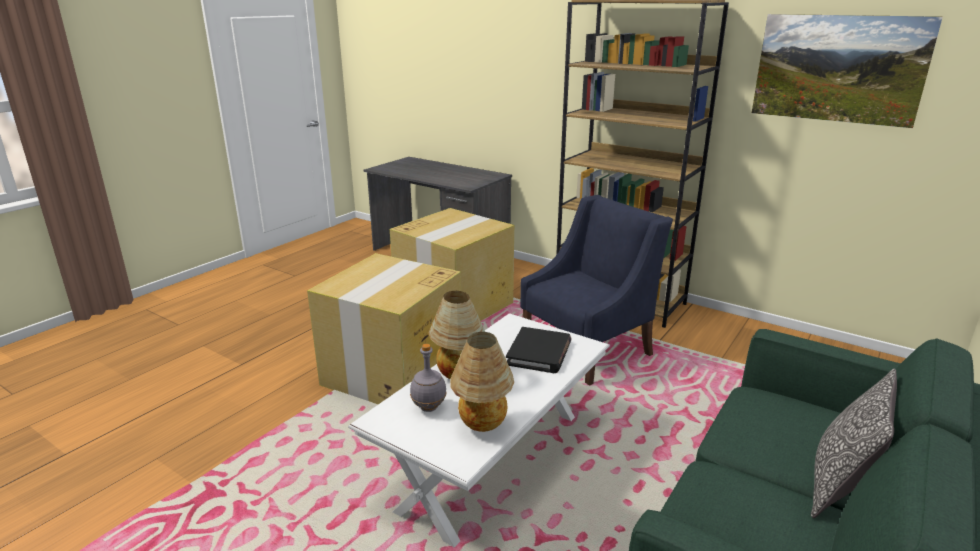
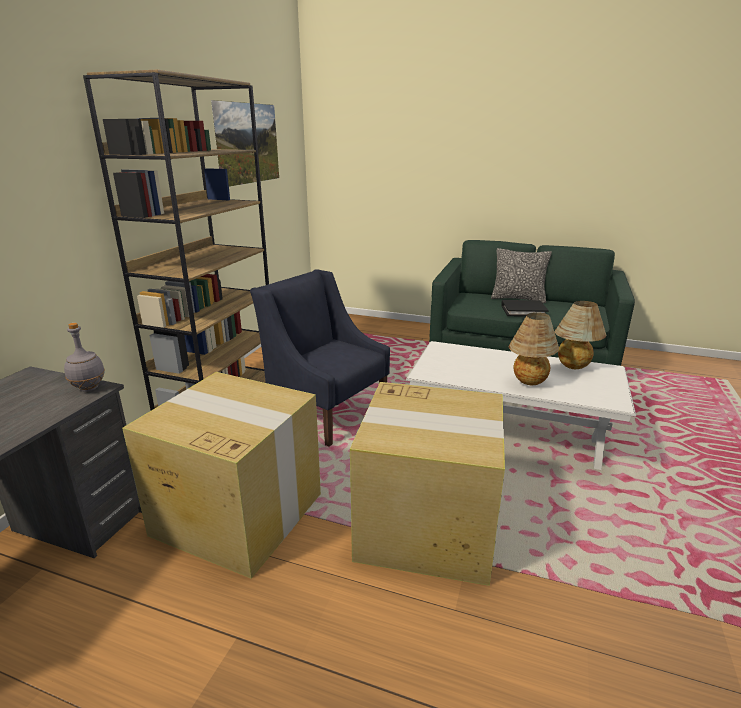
camera: 105 degrees left, 0 degrees up
(429, 408) = (578, 387): grey bottle -> grey bottle (89, 388)
(539, 353) = (466, 360): black book -> black book (523, 311)

